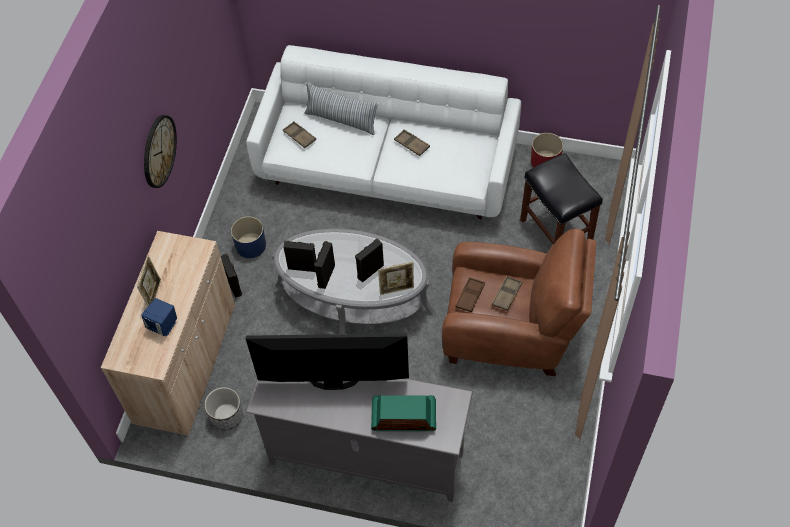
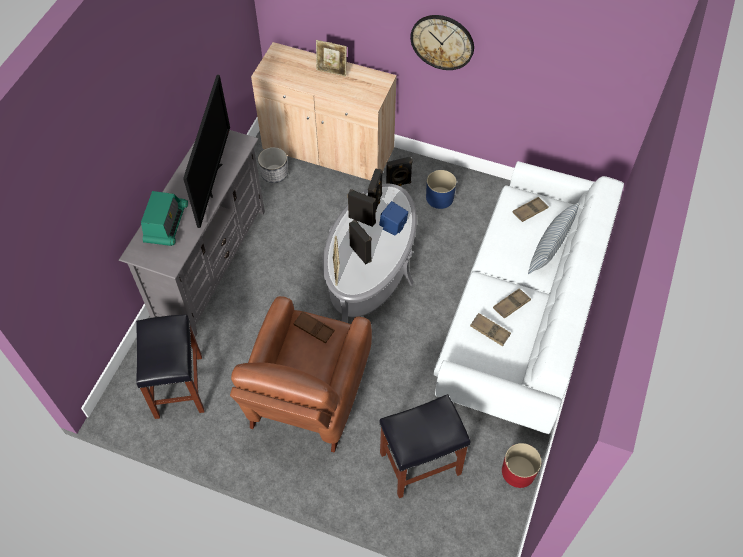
camera: 95 degrees right, 0 degrees up
(163, 325) = (300, 77): blue speaker -> blue speaker (393, 227)
(506, 295) = (309, 361): brown tray -> brown tray (490, 331)
(526, 453) = (179, 387): none -> black stool

